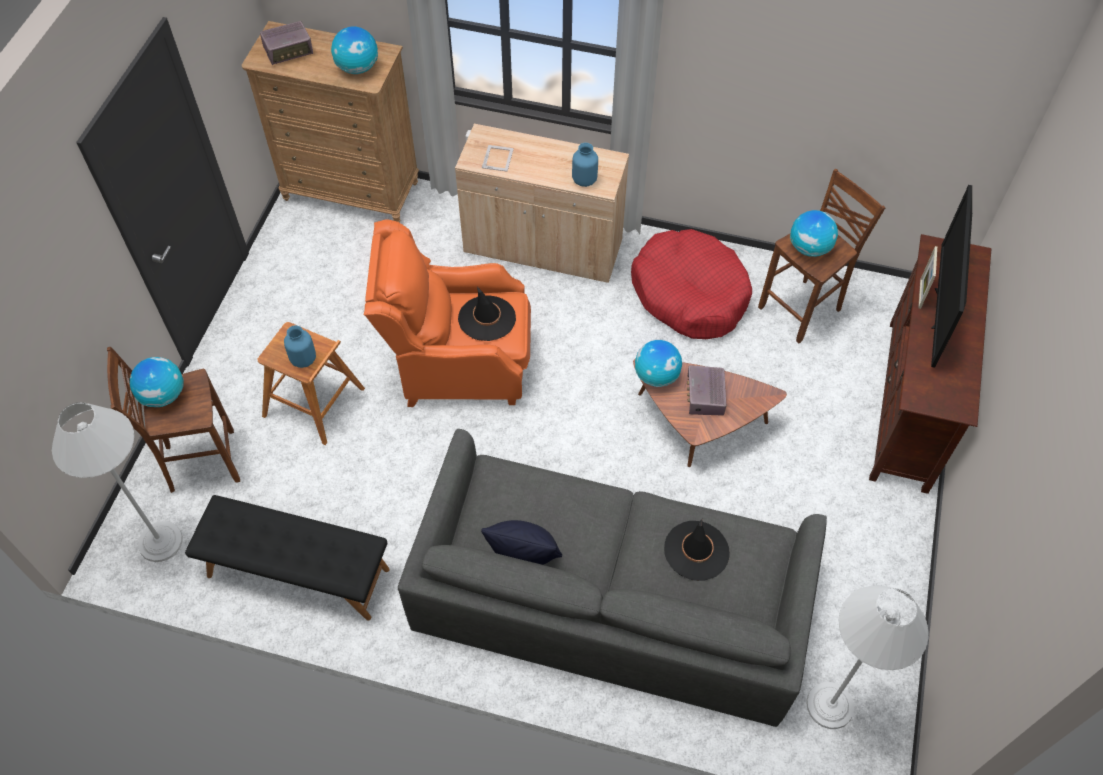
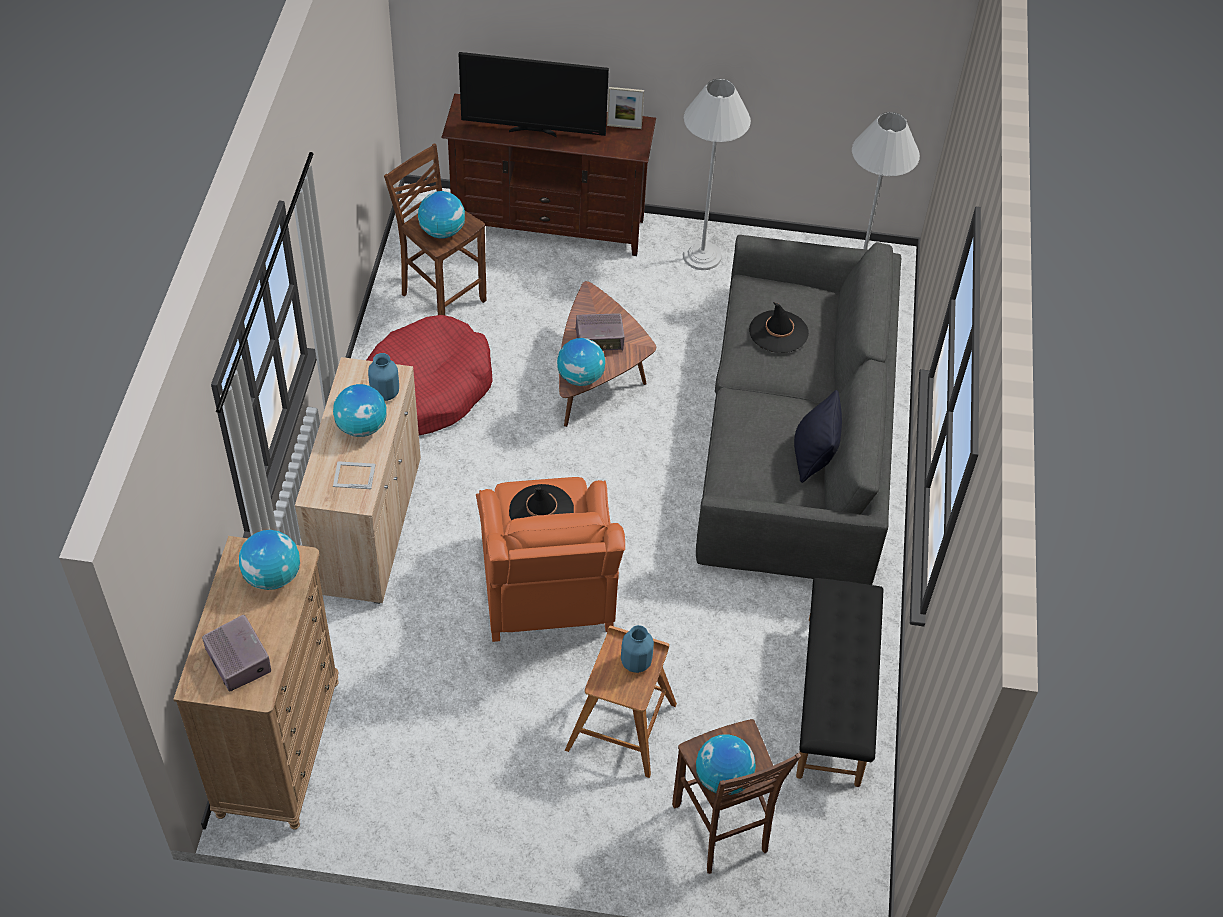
camera: 100 degrees left, 5 degrees down
(160, 542) = (830, 845): white floor lamp -> white floor lamp (702, 256)
(548, 164) = (362, 427): none -> globe
(920, 293) = (516, 141): picture frame -> picture frame (624, 126)

